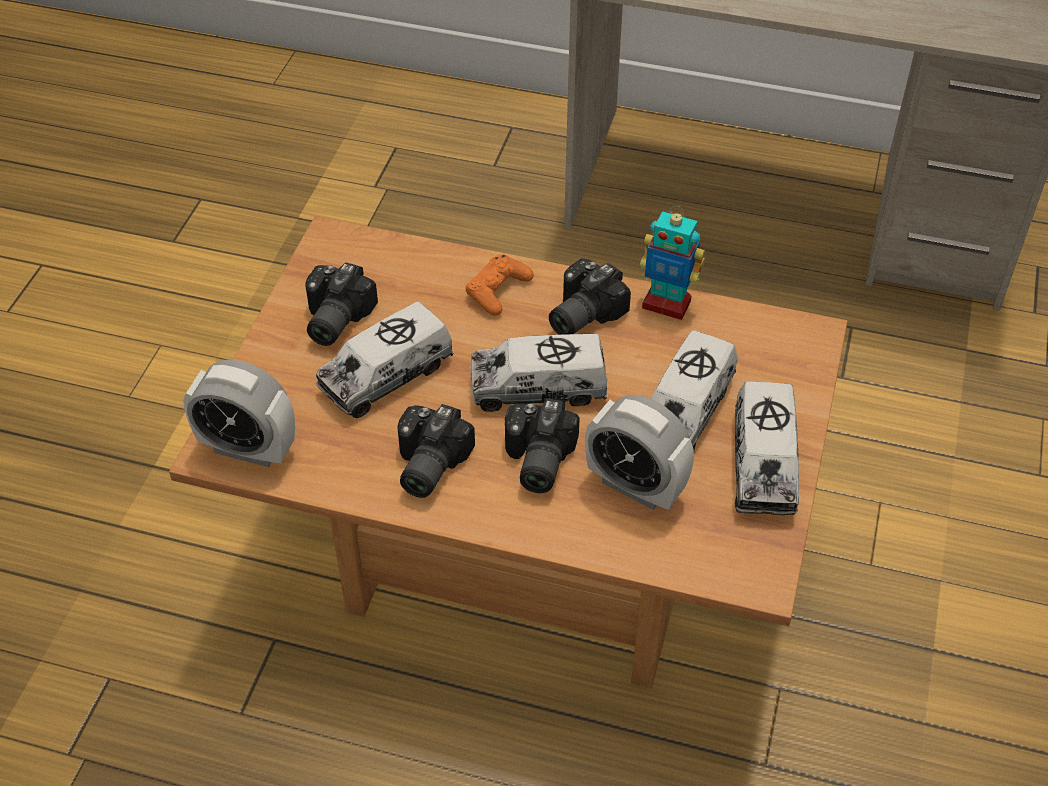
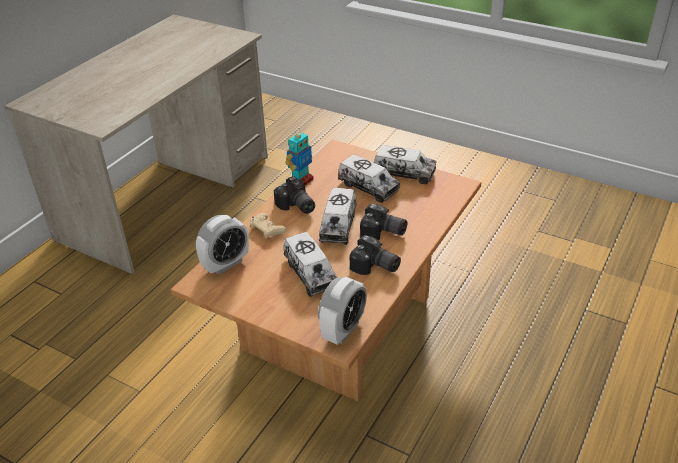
camera: 75 degrees left, 10 degrees down
(332, 319) = (260, 289): camera -> none
(498, 290) = (267, 229): orange game controller -> beige game controller
(635, 486) = (406, 207): alarm clock -> alarm clock (226, 264)

